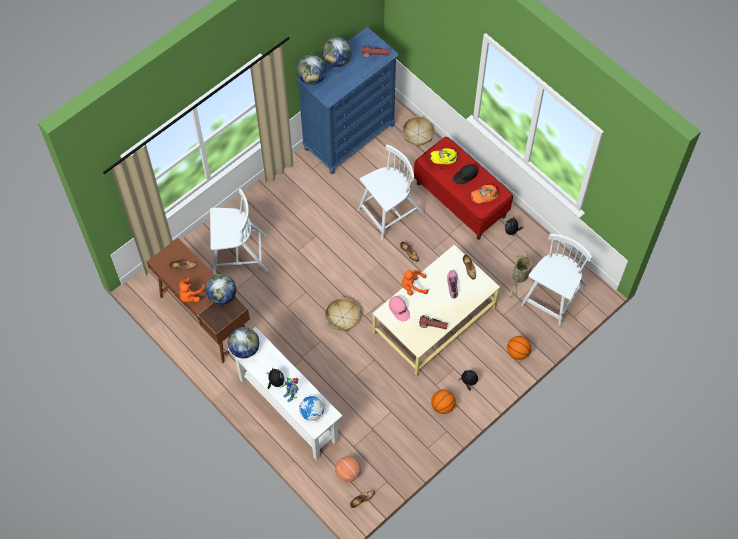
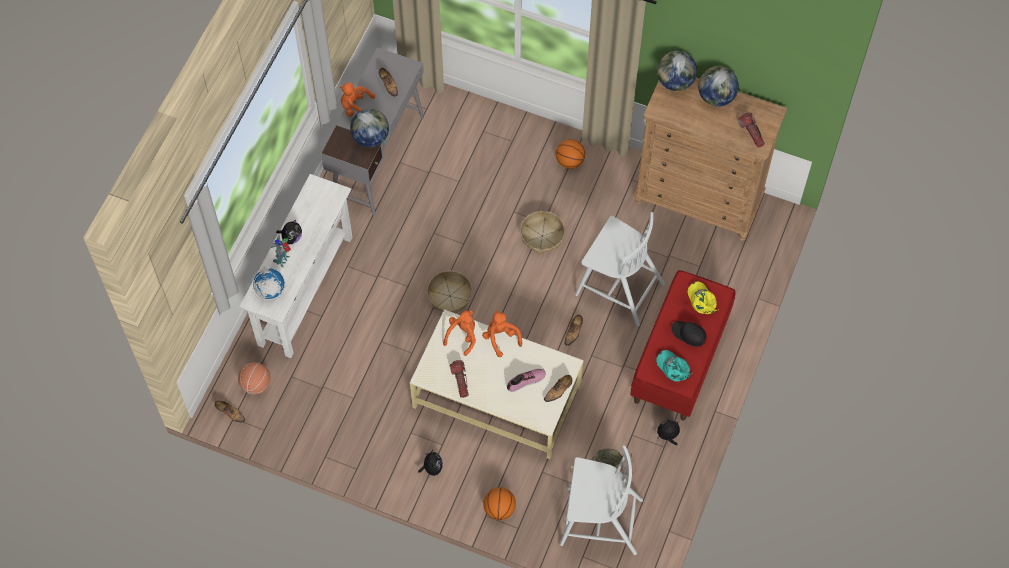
camera: 65 degrees right, 0 degrees up
(204, 317) = (379, 157): brown desk -> grey desk
(238, 255) = (475, 154): white chair -> none
(244, 349) = (318, 190): globe -> none
(349, 137) = (698, 200): blue dresser -> brown dresser
(399, 309) = (462, 336): pink cap -> orange plush toy
(418, 134) = (748, 273): basket -> basket (542, 236)
(442, 406) = (387, 451): basketball -> basketball (569, 161)
(484, 195) = (673, 367): orange cap -> turquoise cap

